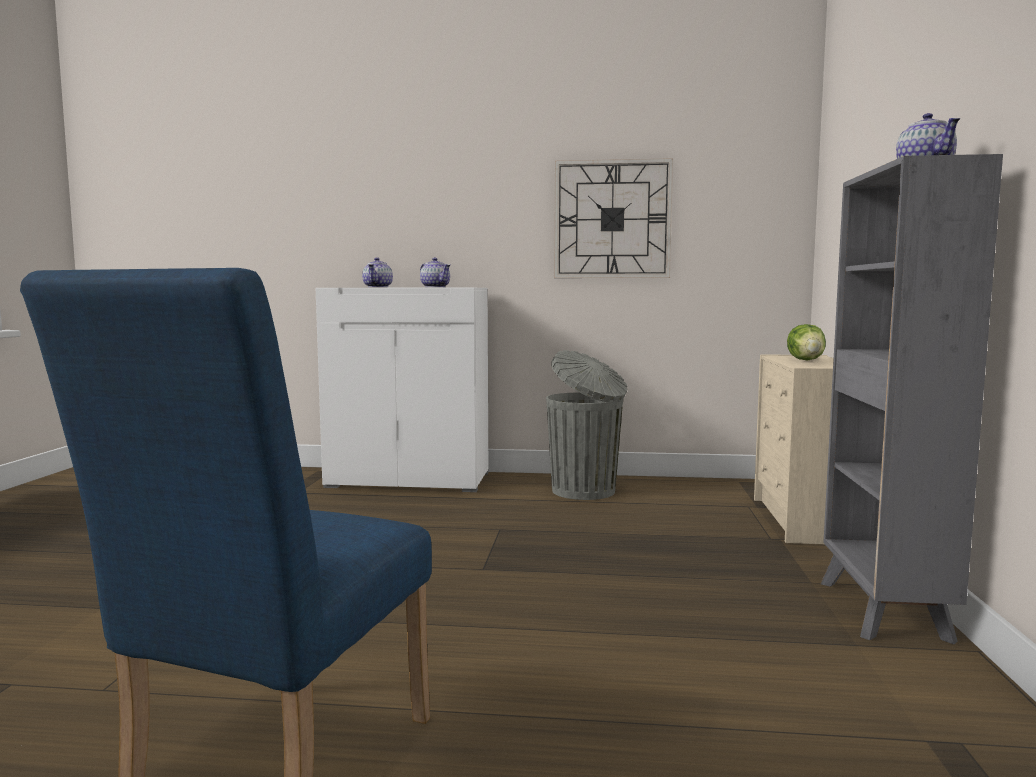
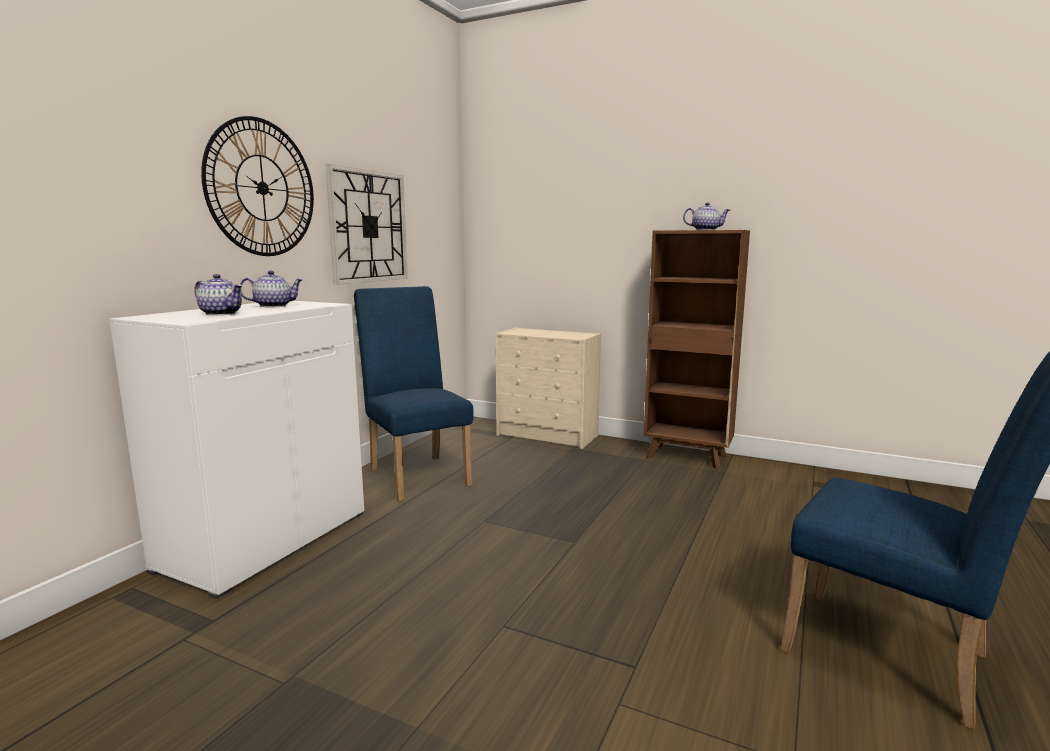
camera: 70 degrees left, 5 degrees up
(479, 191) = (262, 188): none -> wall clock
(585, 491) = (417, 474): grey trash can -> blue chair
(807, 360) = (544, 333): lettuce -> none
(883, 612) = (688, 457): grey bookcase -> brown bookcase

